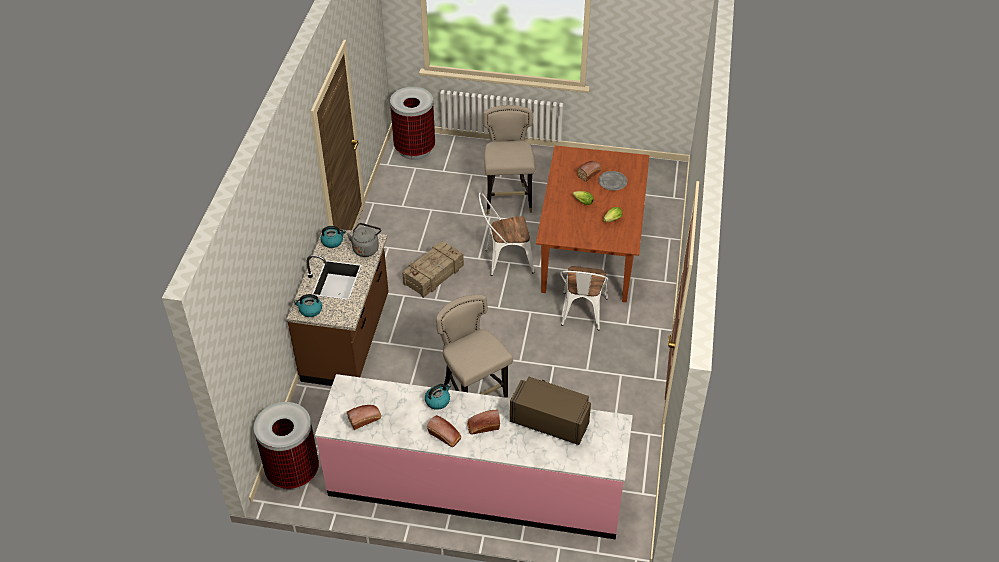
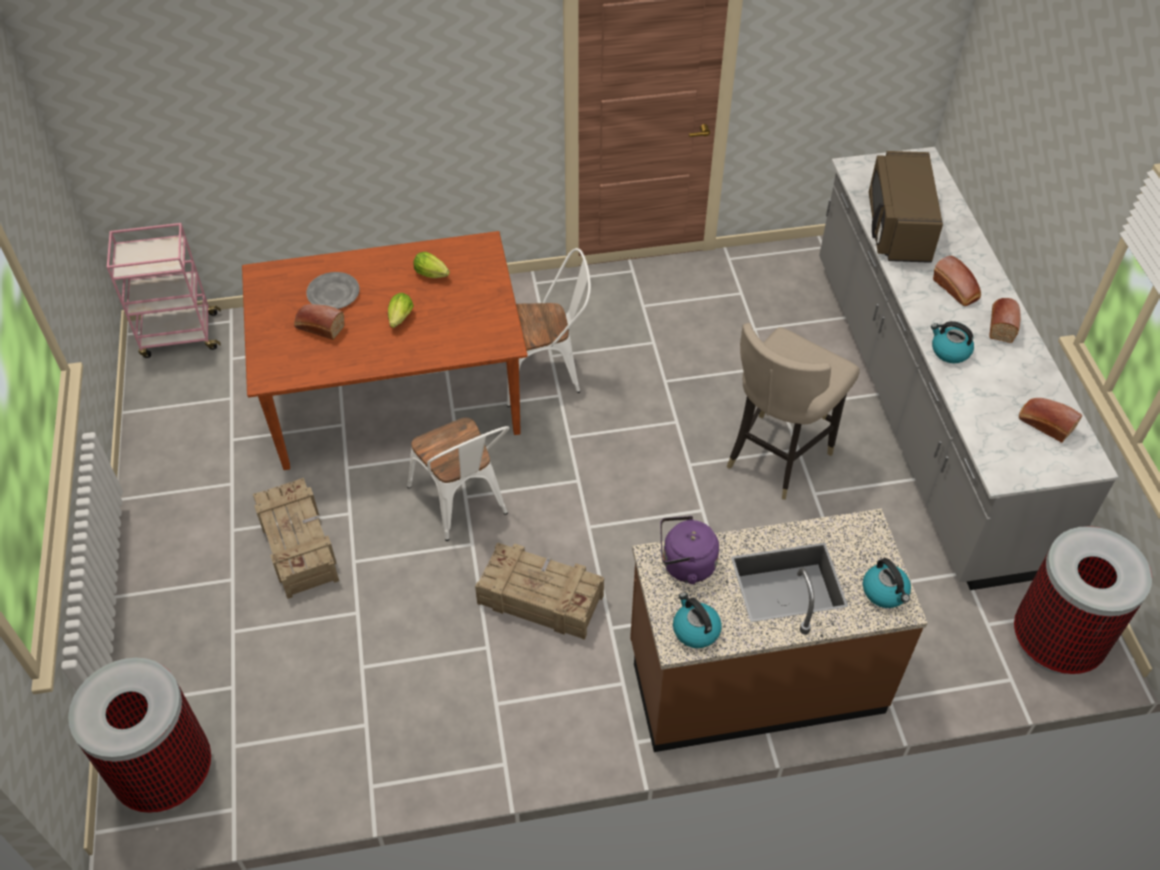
camera: 110 degrees left, 5 degrees up
(366, 248) = (685, 565): grey kettle -> purple kettle
(476, 486) = (923, 407): pink counter -> grey counter
(508, 200) = (299, 545): beige stool -> crate
(669, 178) = (178, 336): none -> pink cart

